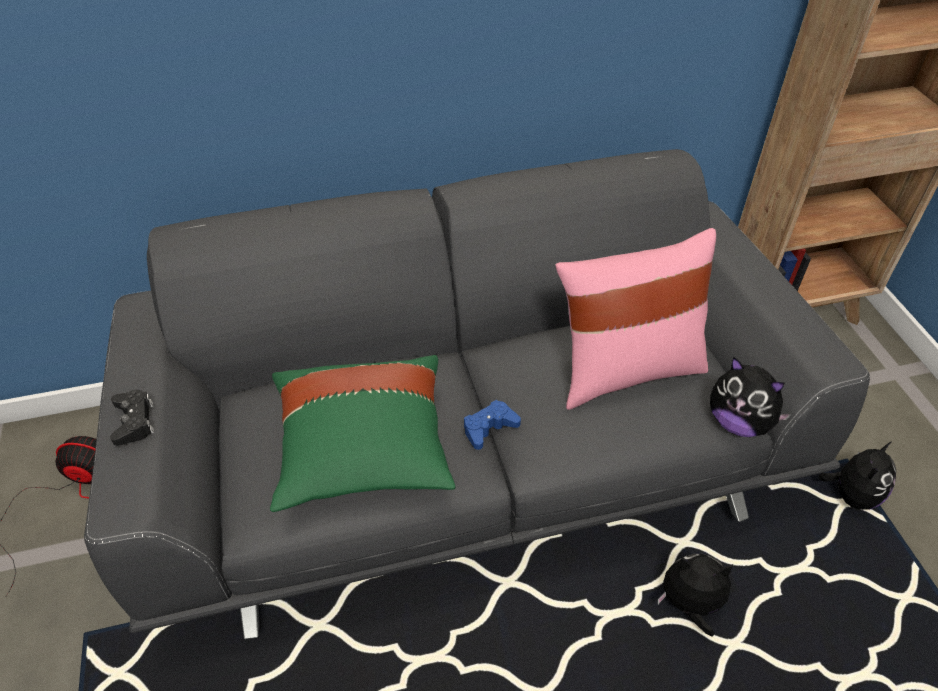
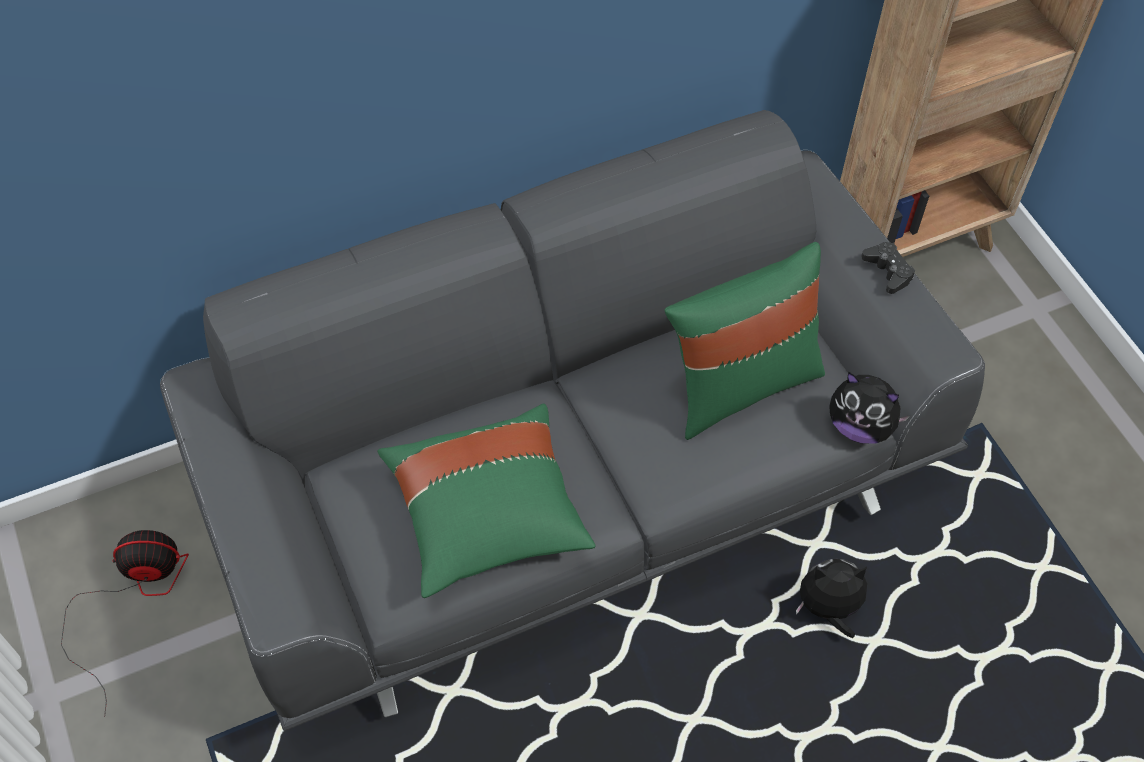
camera: 10 degrees left, 10 degrees up
(134, 421) = (251, 525): black game controller -> black game controller (888, 271)
(489, 428) = (609, 471): blue game controller -> none
(626, 370) = (740, 384): pink pillow -> green pillow
(851, 495) = (987, 464): plush toy -> none

